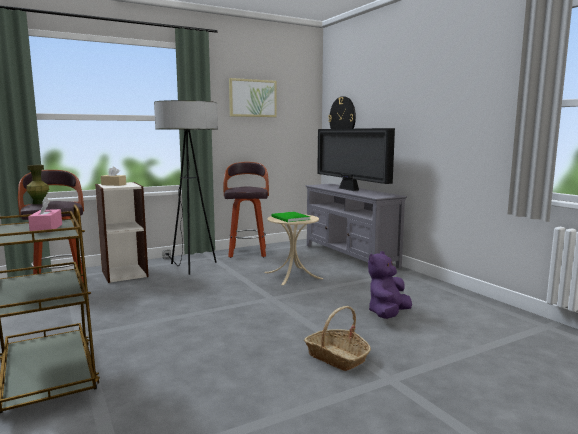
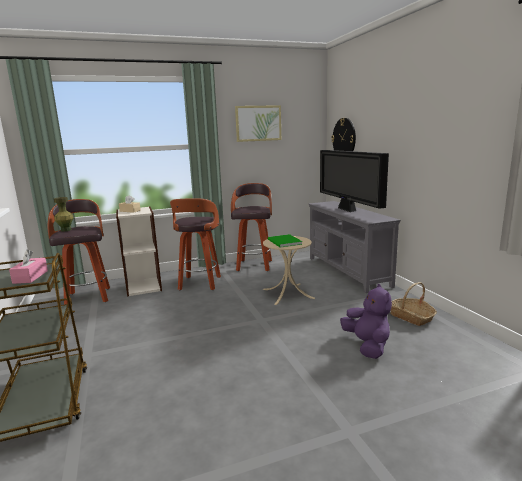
camera: 10 degrees right, 5 degrees up
(191, 270) = (200, 284): floor lamp -> stool
(337, 357) = (303, 398): basket -> basket (411, 317)
(388, 314) = (367, 345): purple plush toy -> purple plush toy turned 120 degrees clockwise

